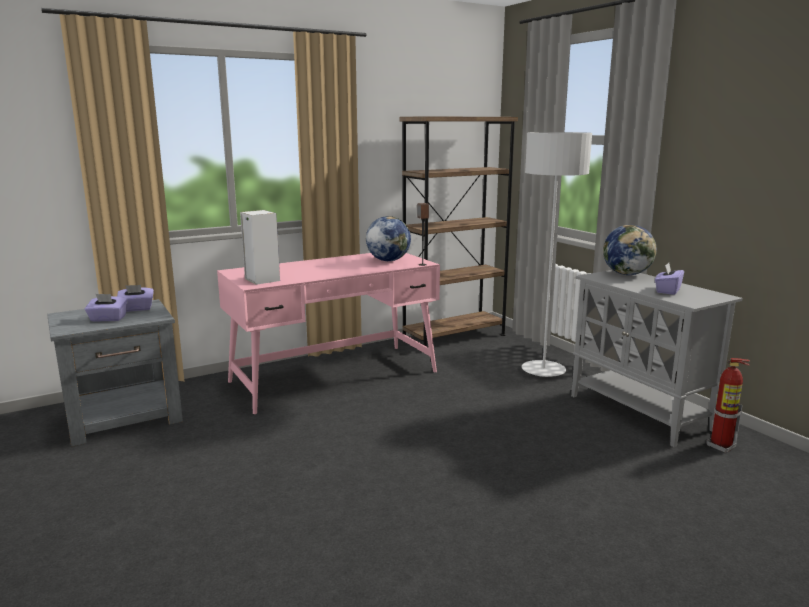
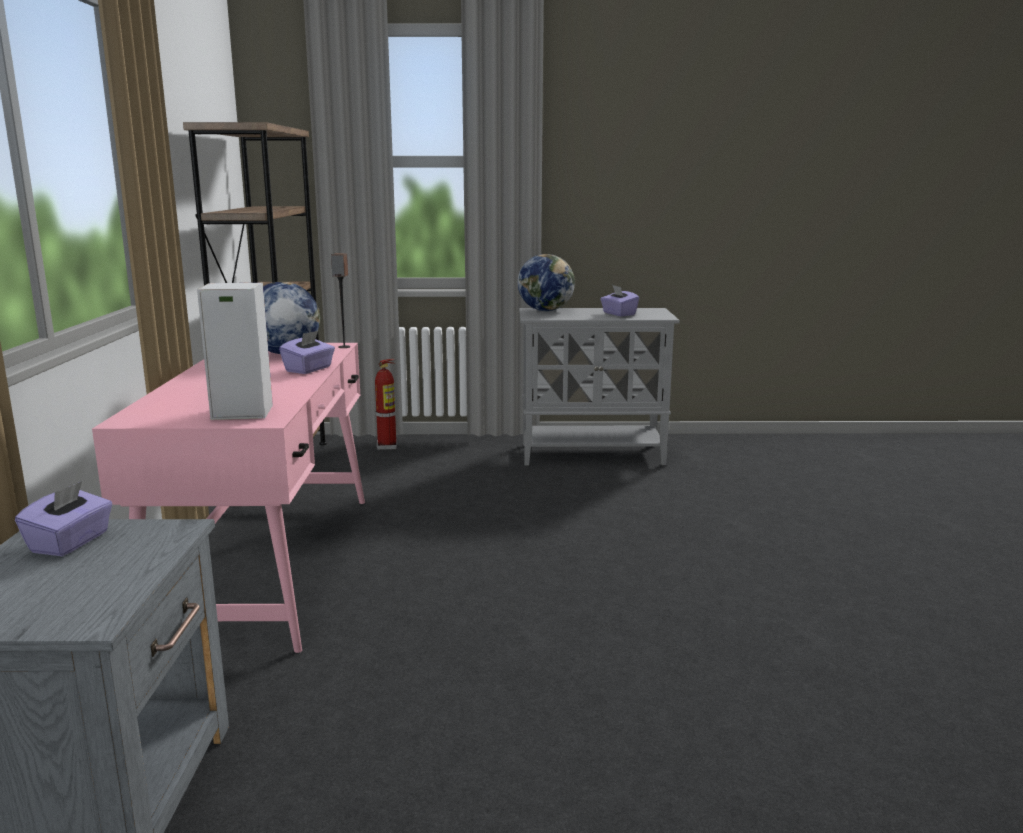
camera: 60 degrees left, 0 degrees up
(108, 319) = (90, 573): purple tissue box -> purple tissue box (309, 369)
(543, 370) = (449, 457): grey floor lamp -> none
(721, 446) = (680, 451): fire extinguisher -> fire extinguisher (387, 446)

